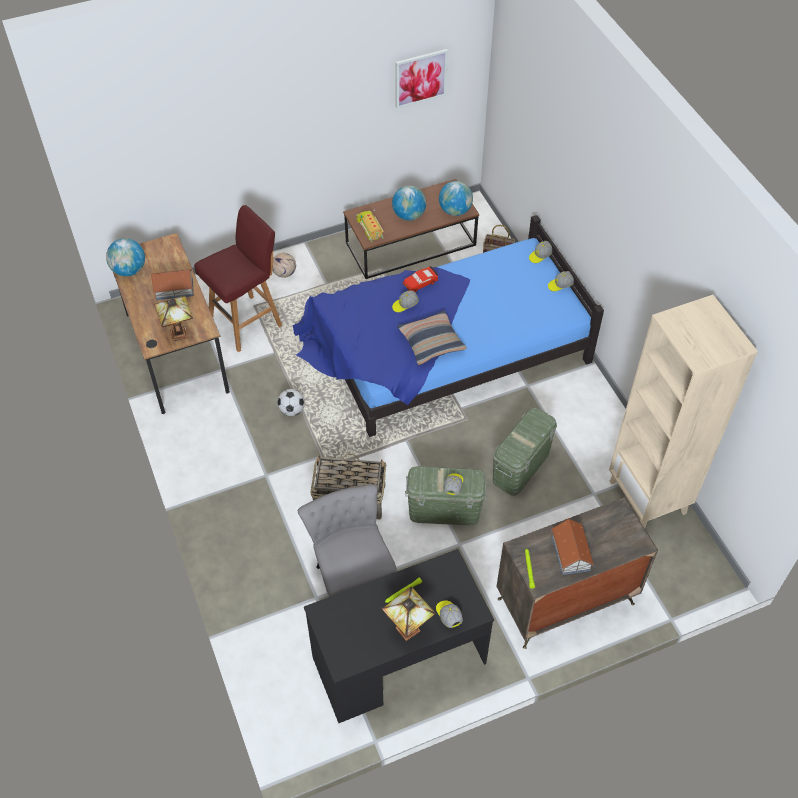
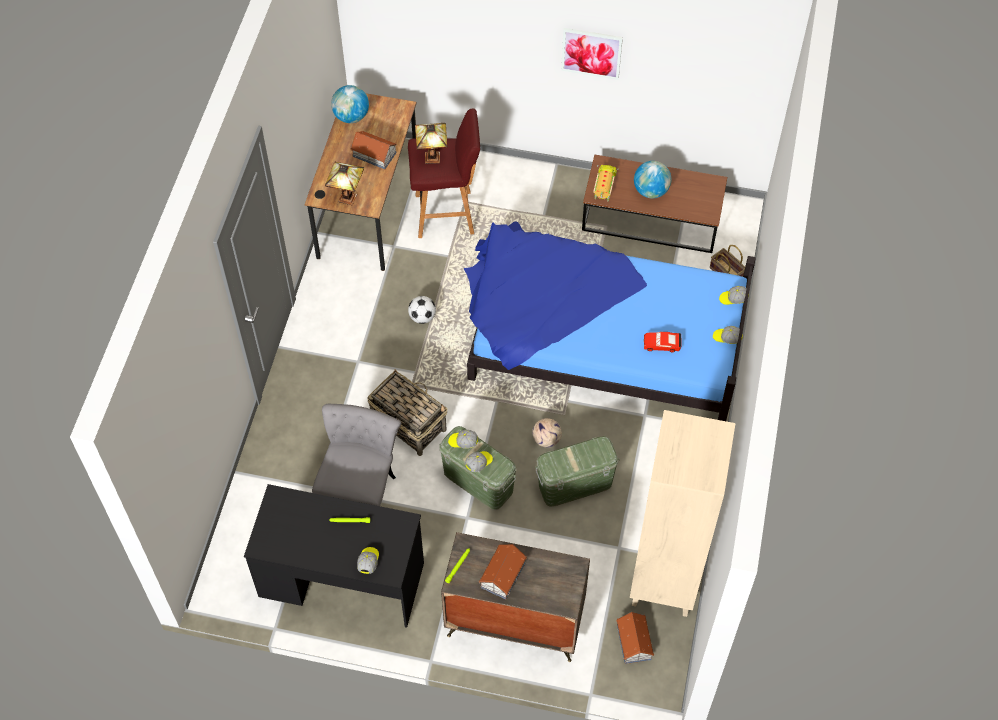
camera: 35 degrees right, 5 degrees up
(284, 273) = (514, 184): football -> football (546, 439)
(405, 305) = (567, 277): cap -> cap (463, 442)
(409, 630) = (330, 553): table lamp -> table lamp (433, 158)
(420, 78) = (708, 66): picture -> picture (591, 53)
(420, 282) = (598, 263): red toy car -> red toy car (661, 344)
(431, 342) = (561, 325): pillow -> none
(455, 211) = (698, 209): globe -> none
(667, 558) = (633, 642): none -> toy house

